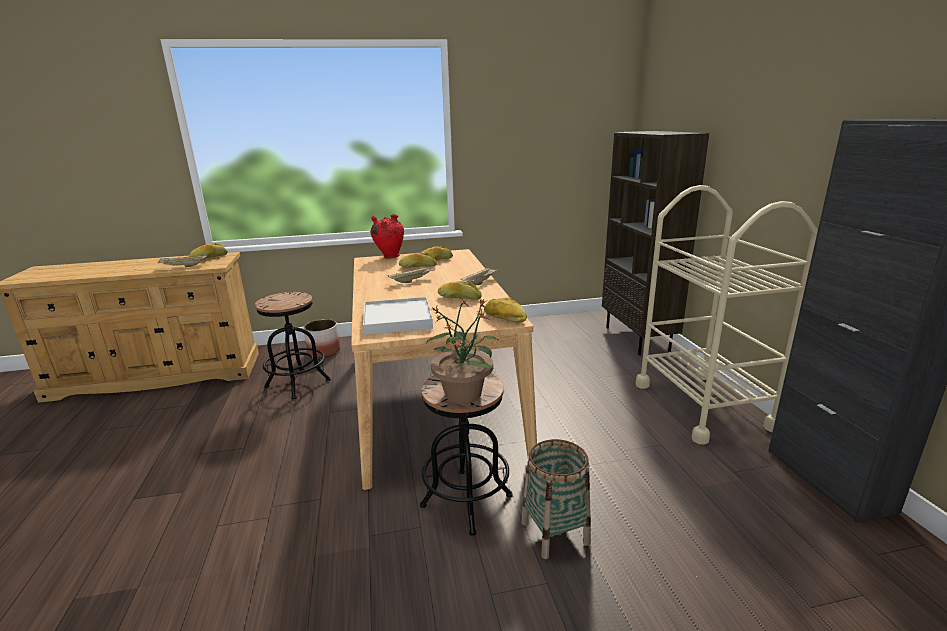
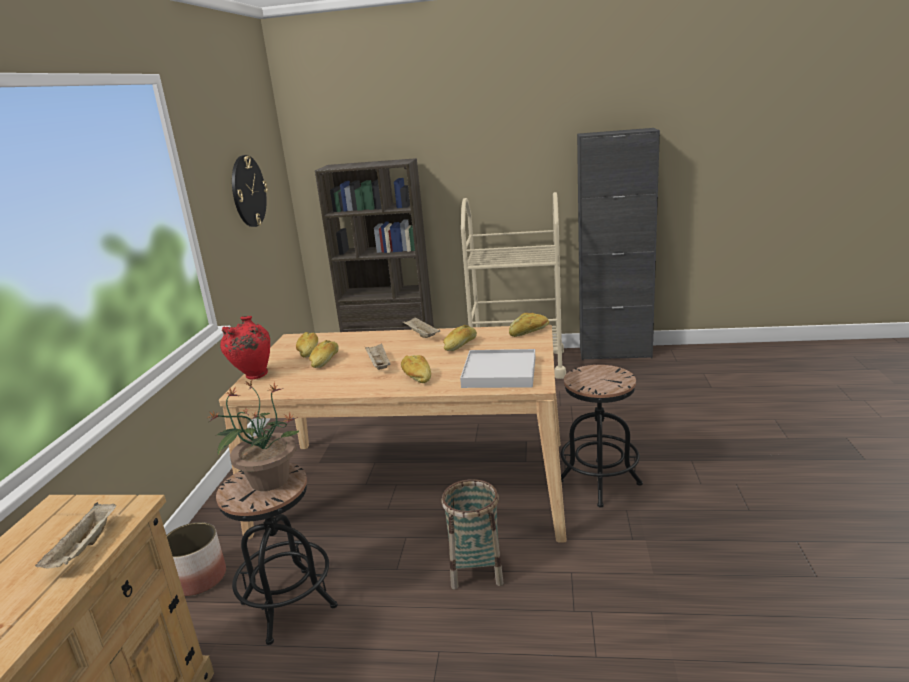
camera: 70 degrees left, 0 degrees up
(209, 258) = (50, 525): bread -> bread (416, 377)
(463, 393) = (611, 378): potted plant -> potted plant (268, 480)
(547, 140) = (248, 191): none -> wall clock
(554, 533) = (644, 449): basket -> basket (476, 569)

